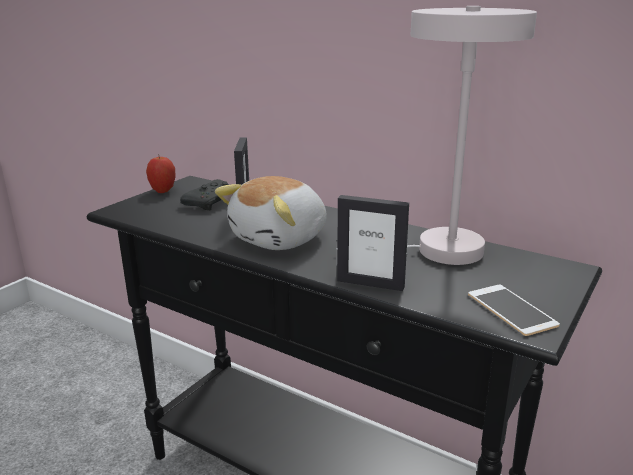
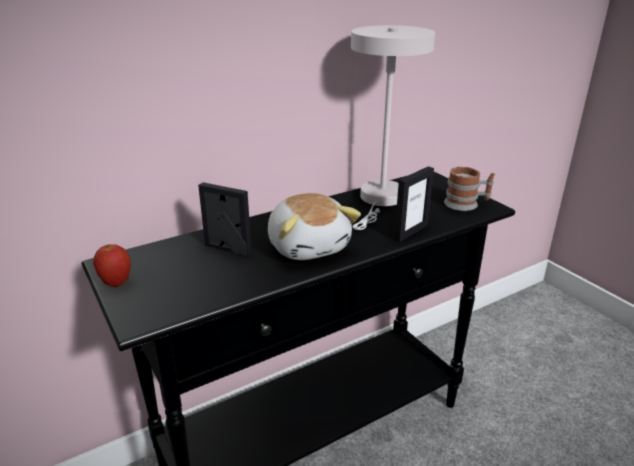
camera: 65 degrees left, 5 degrees up
(210, 203) = (188, 262): black game controller -> none
(511, 310) = (466, 204): phone -> mug

